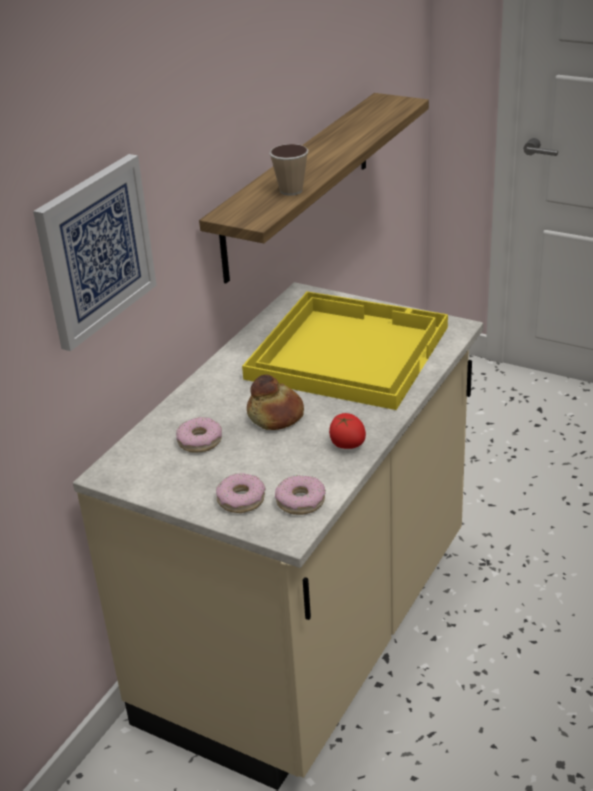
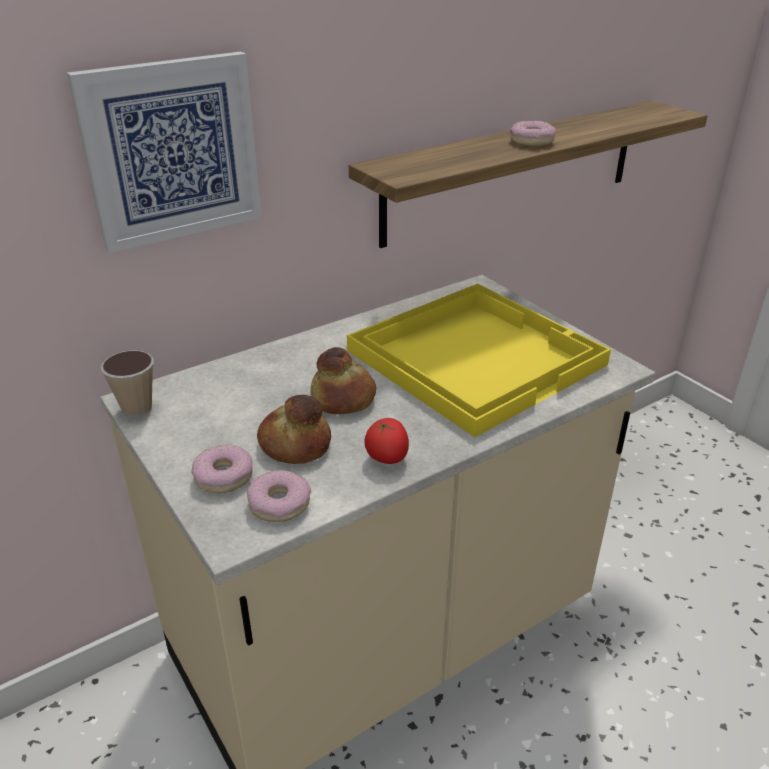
camera: 25 degrees right, 0 degrees up
(199, 441) = (247, 398): donut -> donut (531, 141)
(271, 460) = (294, 444): none -> bread
(291, 191) = (469, 160): cup -> cup (137, 408)

